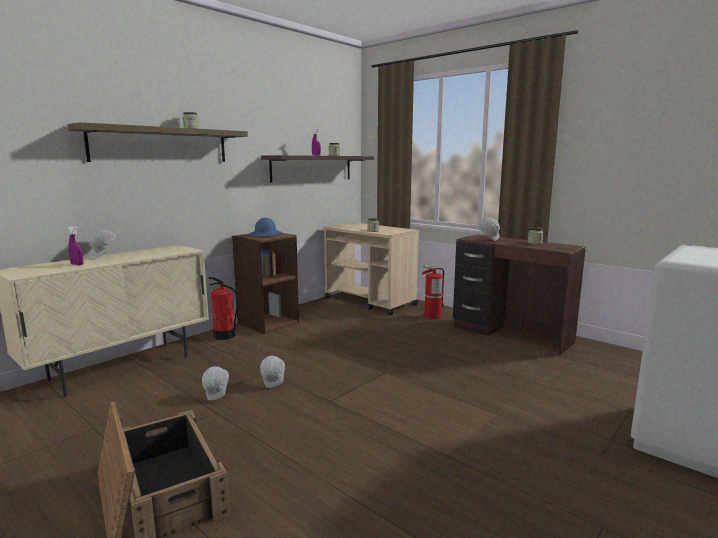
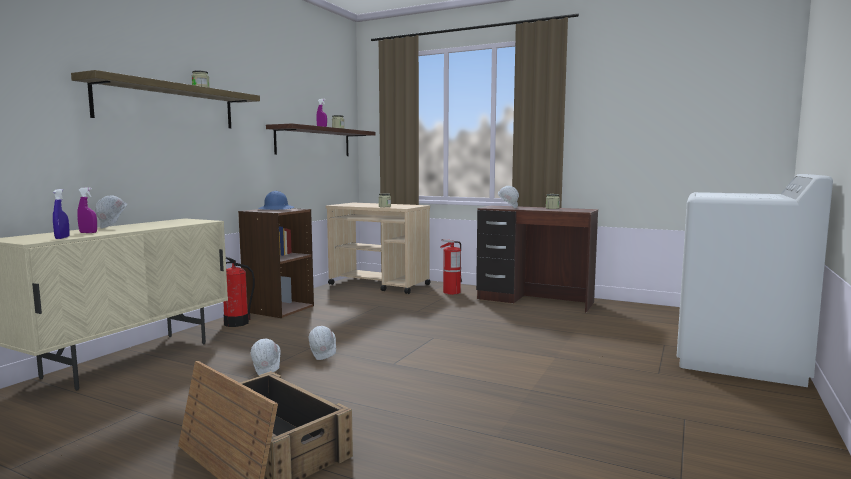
camera: 15 degrees left, 5 degrees down
(48, 271) = (62, 238): none -> blue spray bottle

